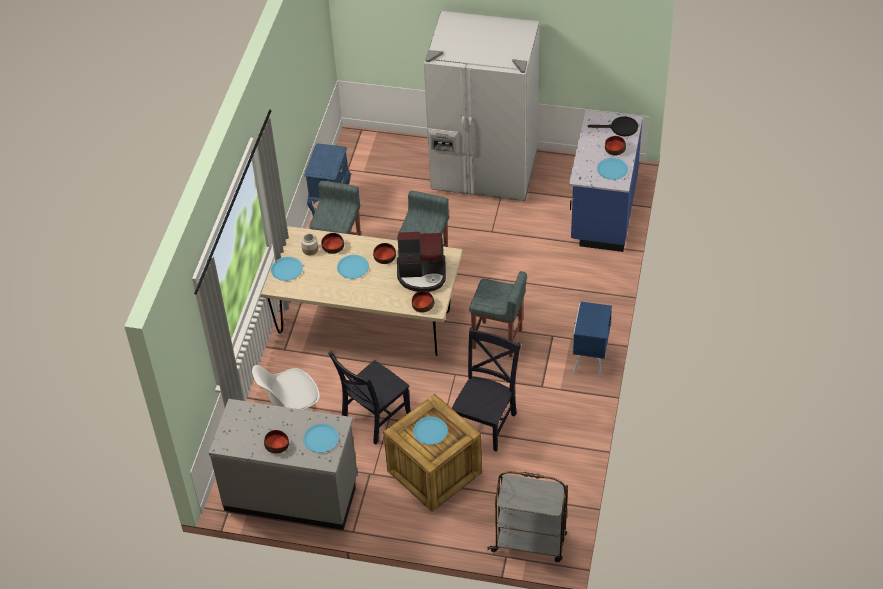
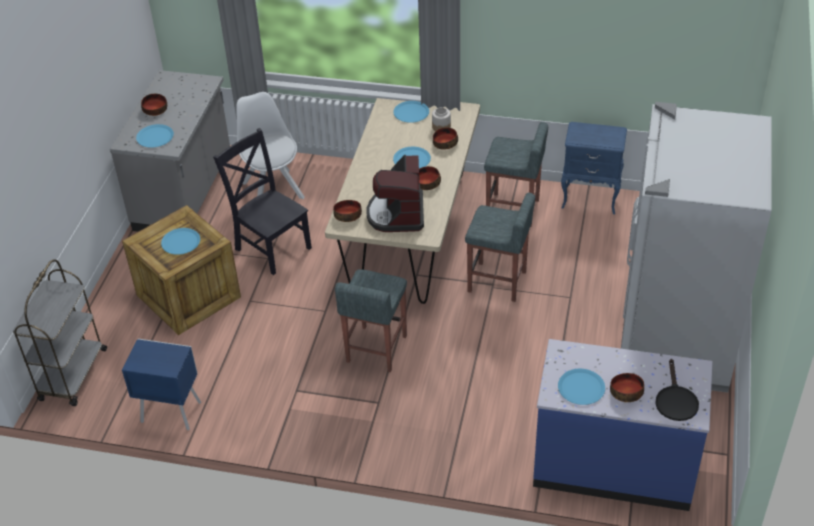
camera: 90 degrees right, 5 degrees down
(486, 422) = (249, 338): black chair -> none
(589, 361) = (332, 439): blue nightstand -> blue nightstand (170, 411)

